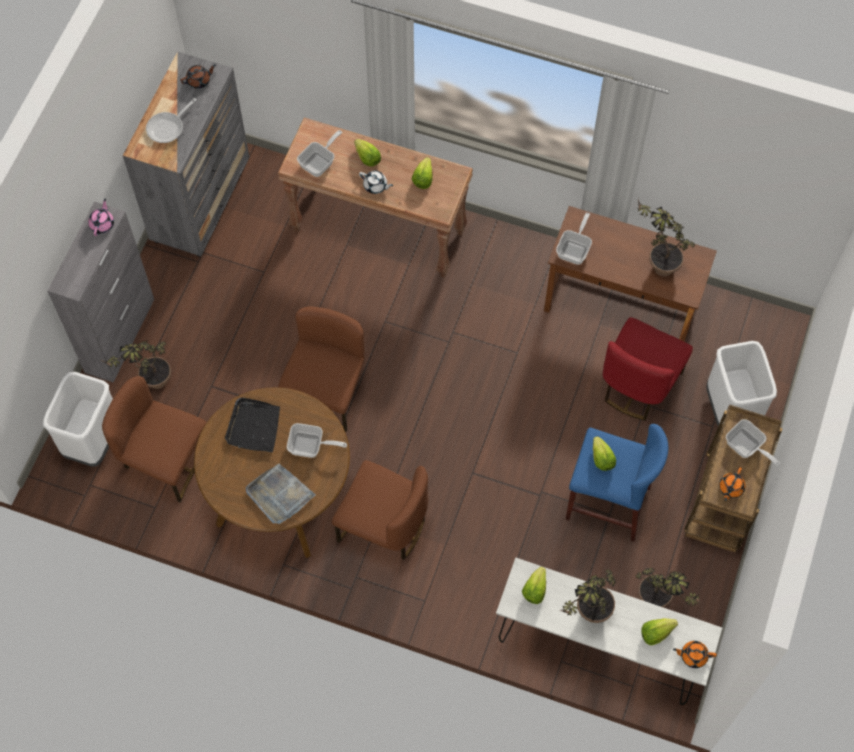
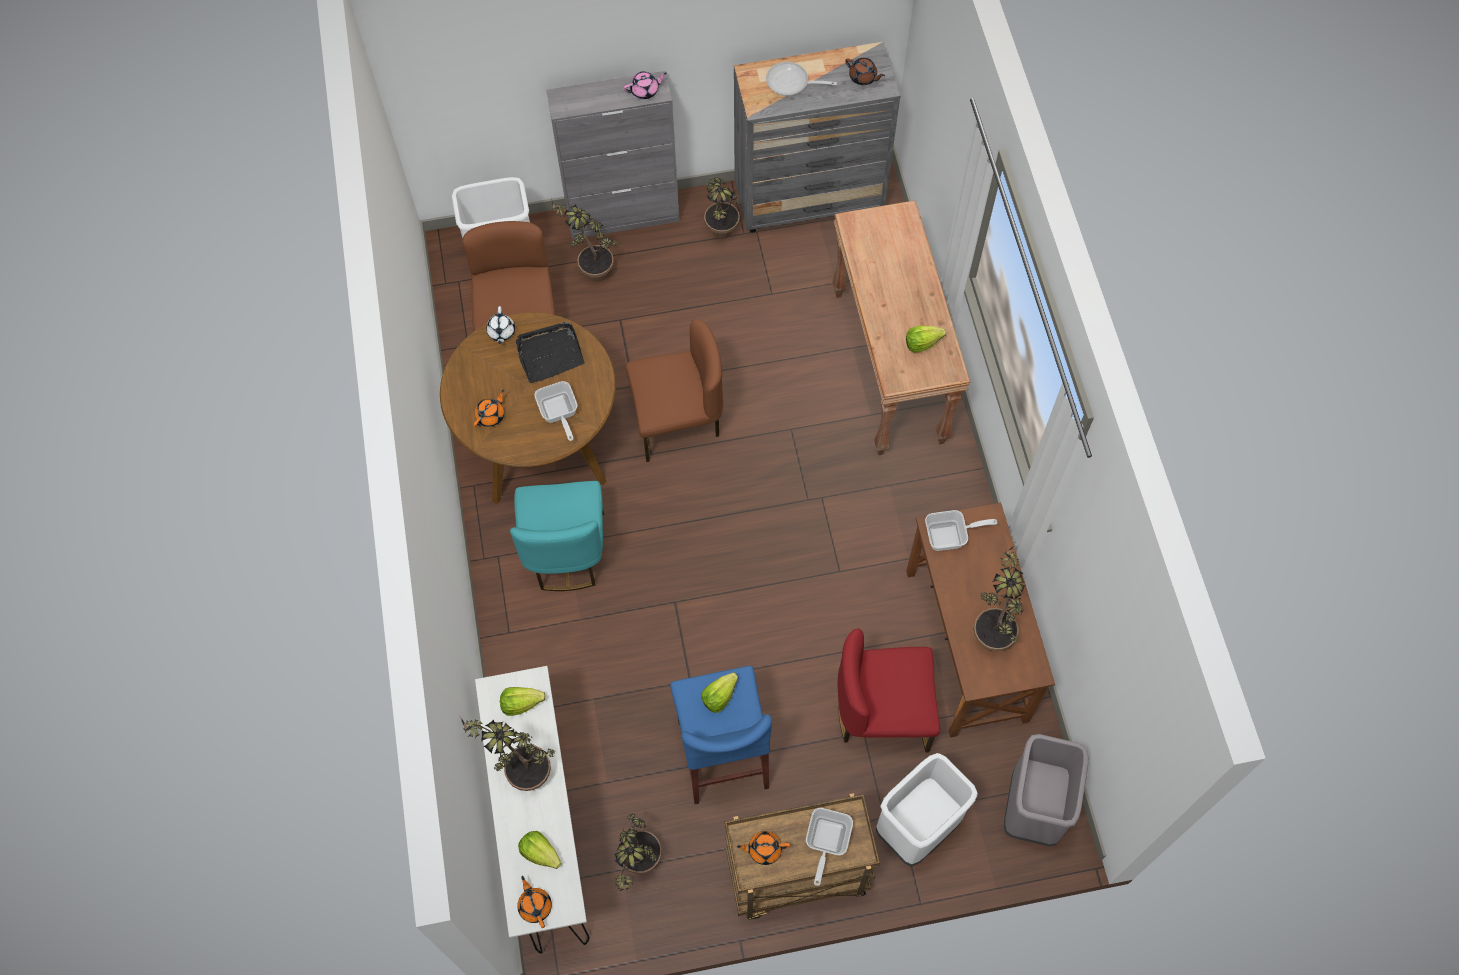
camera: 60 degrees right, 0 degrees up
(189, 278) = (721, 236): none -> potted plant
(279, 495) = (491, 415): grey tray -> orange teapot
(320, 162) = (873, 242): frying pan -> none
(367, 158) = (909, 280): lettuce -> none
(375, 186) = (882, 305): white teapot -> white teapot (501, 332)
(383, 526) = (565, 551): brown chair -> turquoise chair
(757, 333) = (1033, 809): none -> grey trash can

